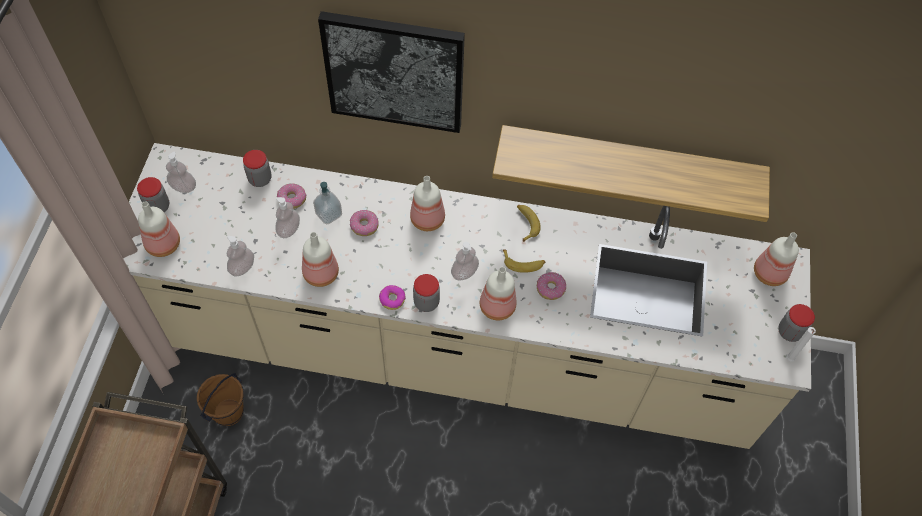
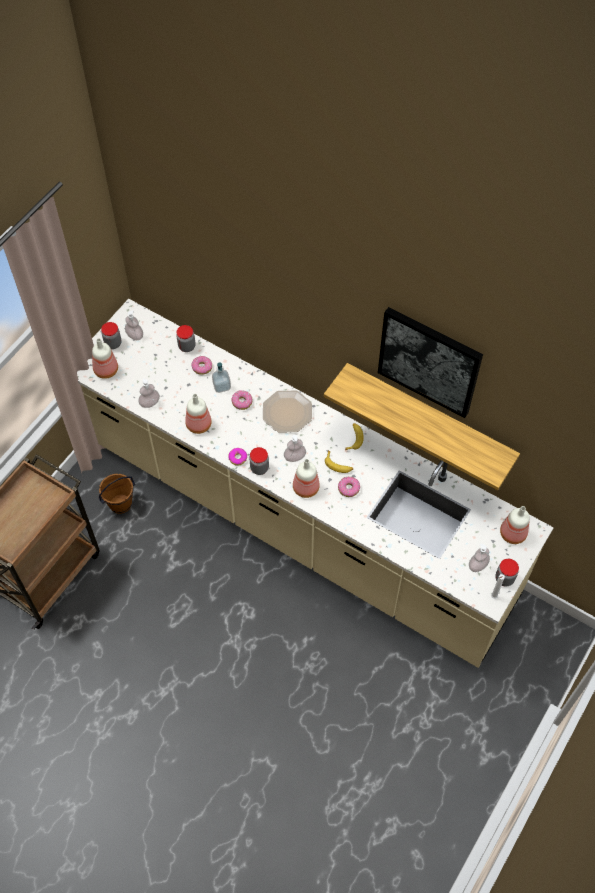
camera: 25 degrees right, 0 degrees up
(289, 229) = (191, 387): soap dispenser -> soap dispenser (477, 565)
(394, 71) = (281, 304): picture -> picture (429, 361)
(428, 219) = (287, 412): bottle -> plate

